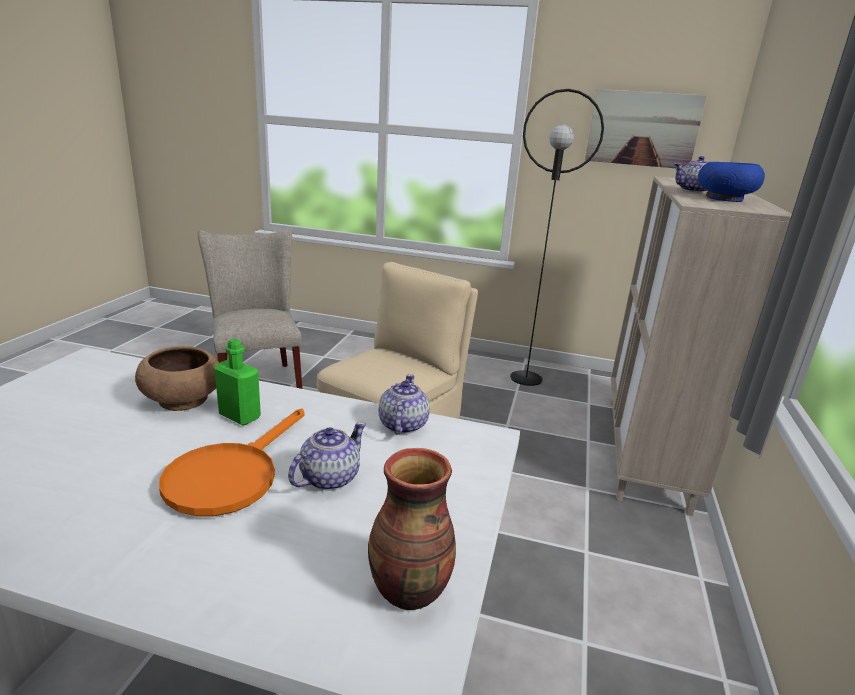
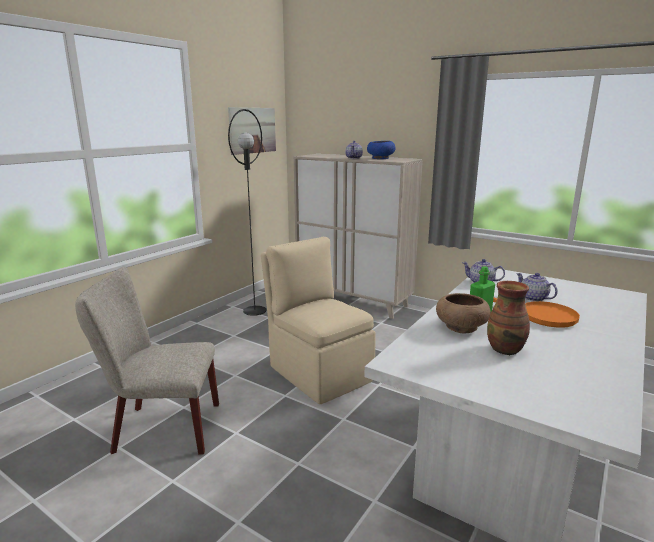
camera: 70 degrees left, 5 degrees down
(410, 591) = (596, 292): vase -> vase (505, 349)

